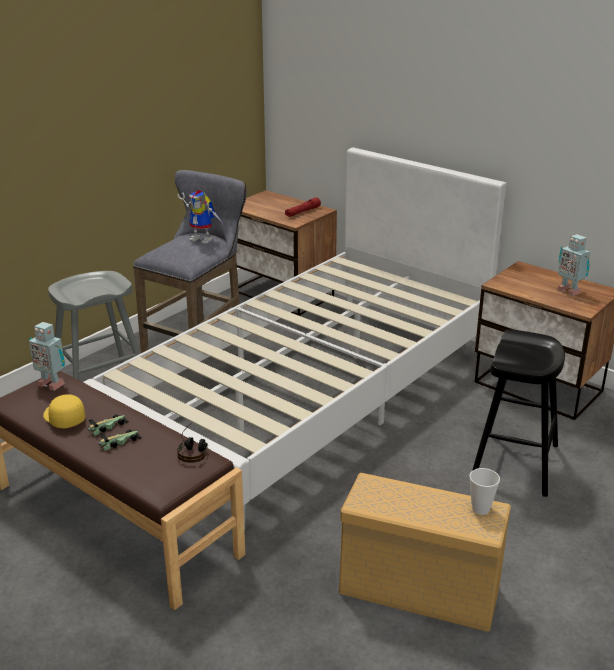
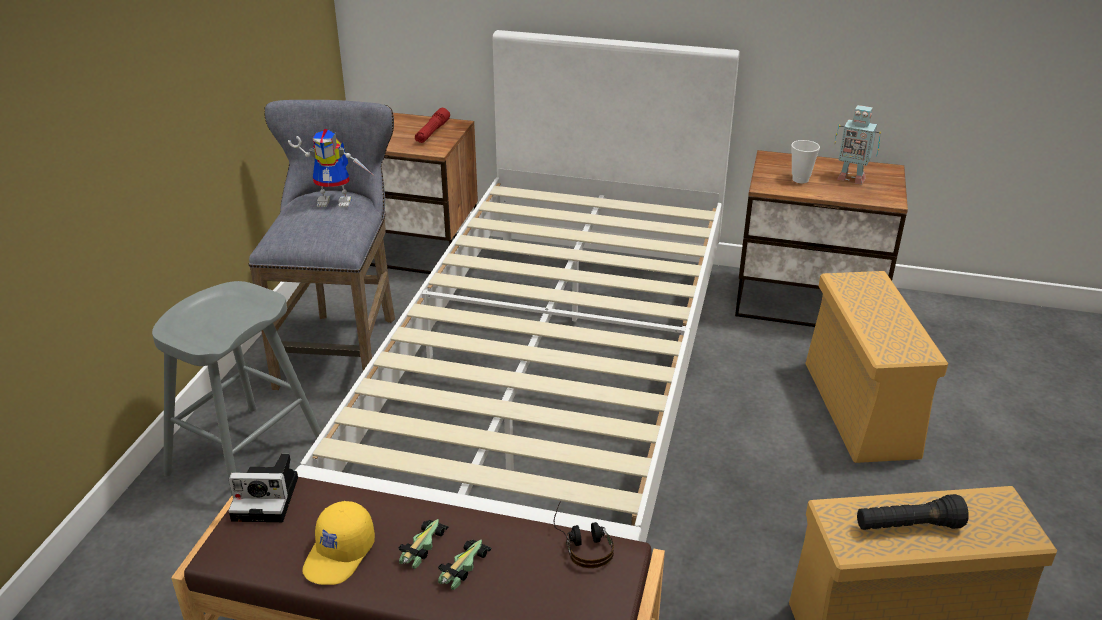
camera: 25 degrees left, 5 degrees up
(51, 383) = (268, 498): toy robot -> camera
(63, 418) = (340, 554): yellow cap -> yellow cap turned 90 degrees counterclockwise
(408, 503) = (907, 527): none -> black flashlight
(480, 509) = (991, 504): cup -> cup (800, 179)
(515, 462) = (861, 410): black stool -> beige storage box

